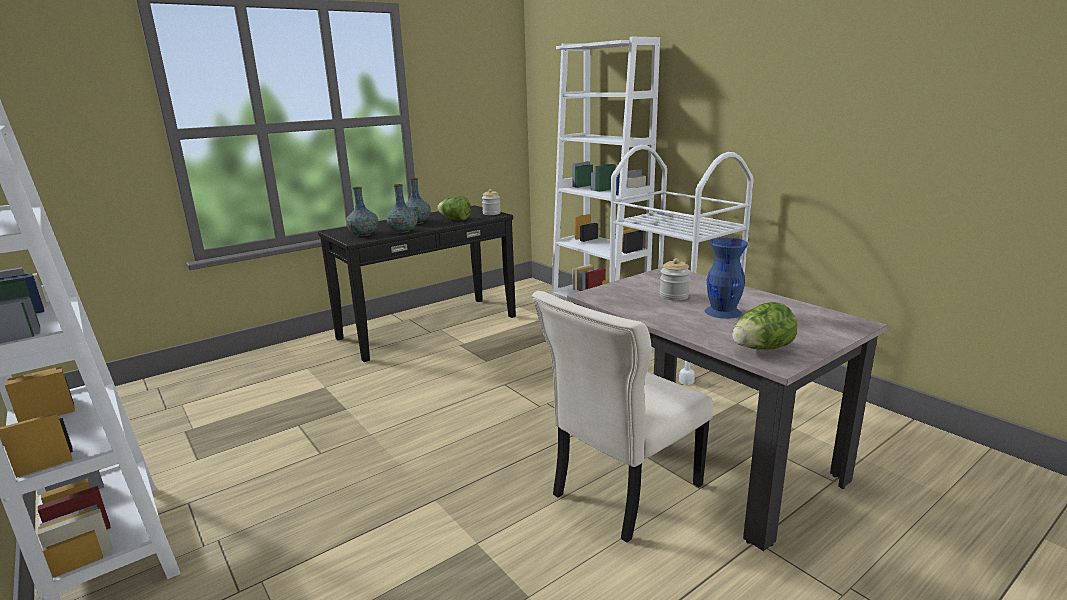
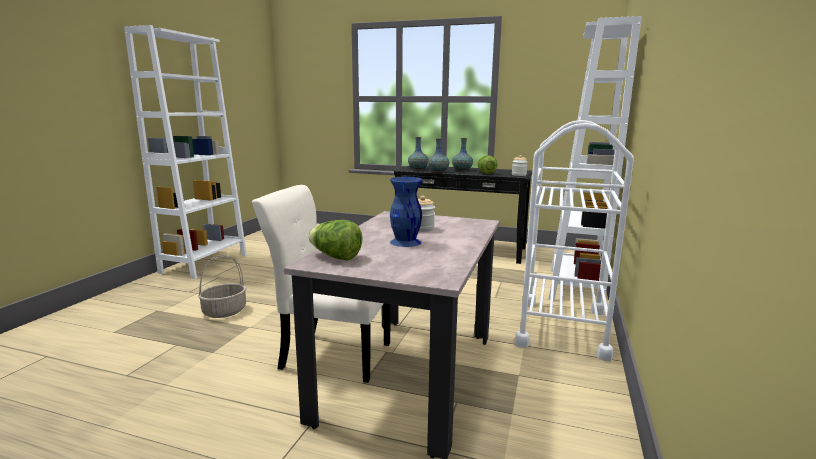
camera: 55 degrees right, 5 degrees down
(389, 559) = (225, 311): none -> basket

